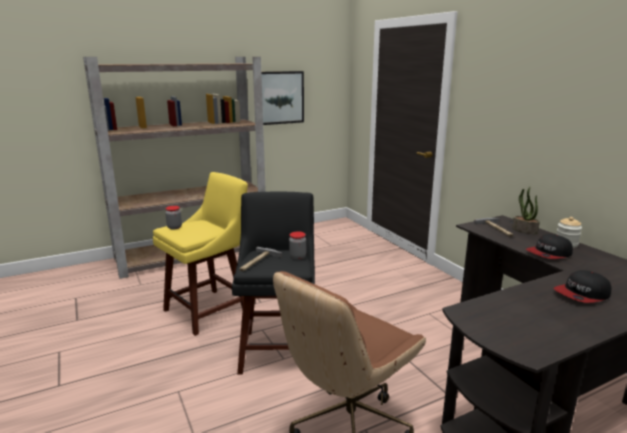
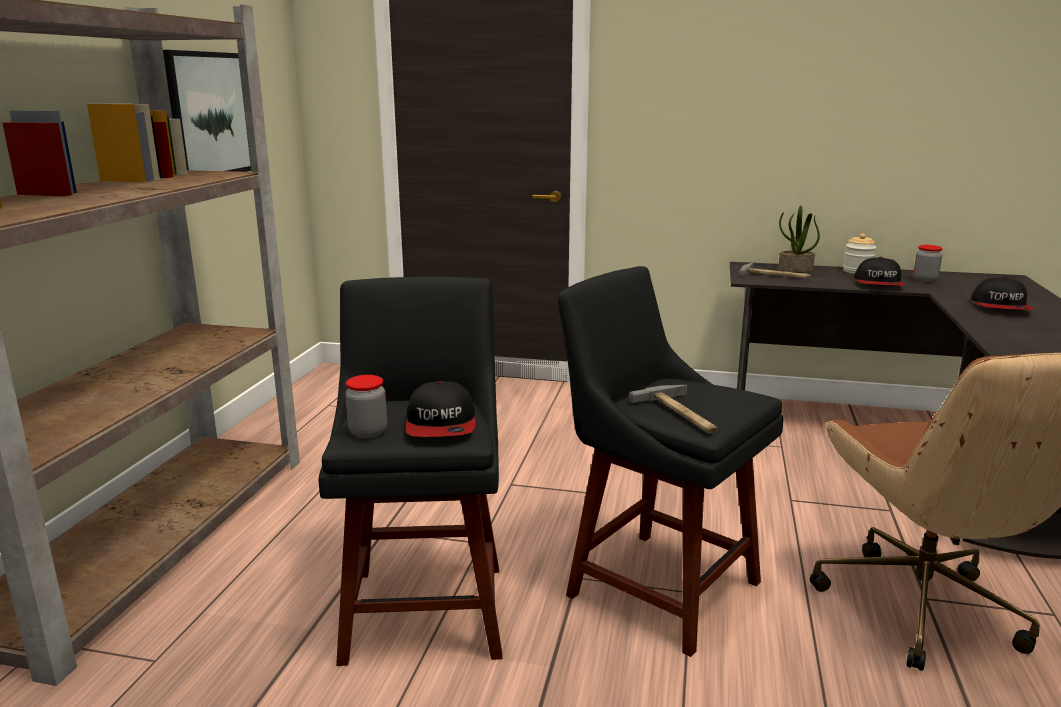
camera: 50 degrees left, 0 degrees up
(193, 233) = (441, 425): none -> cap
(209, 309) = (426, 606): yellow stool -> black stool
(297, 257) = (699, 385): jar -> jar (925, 279)

